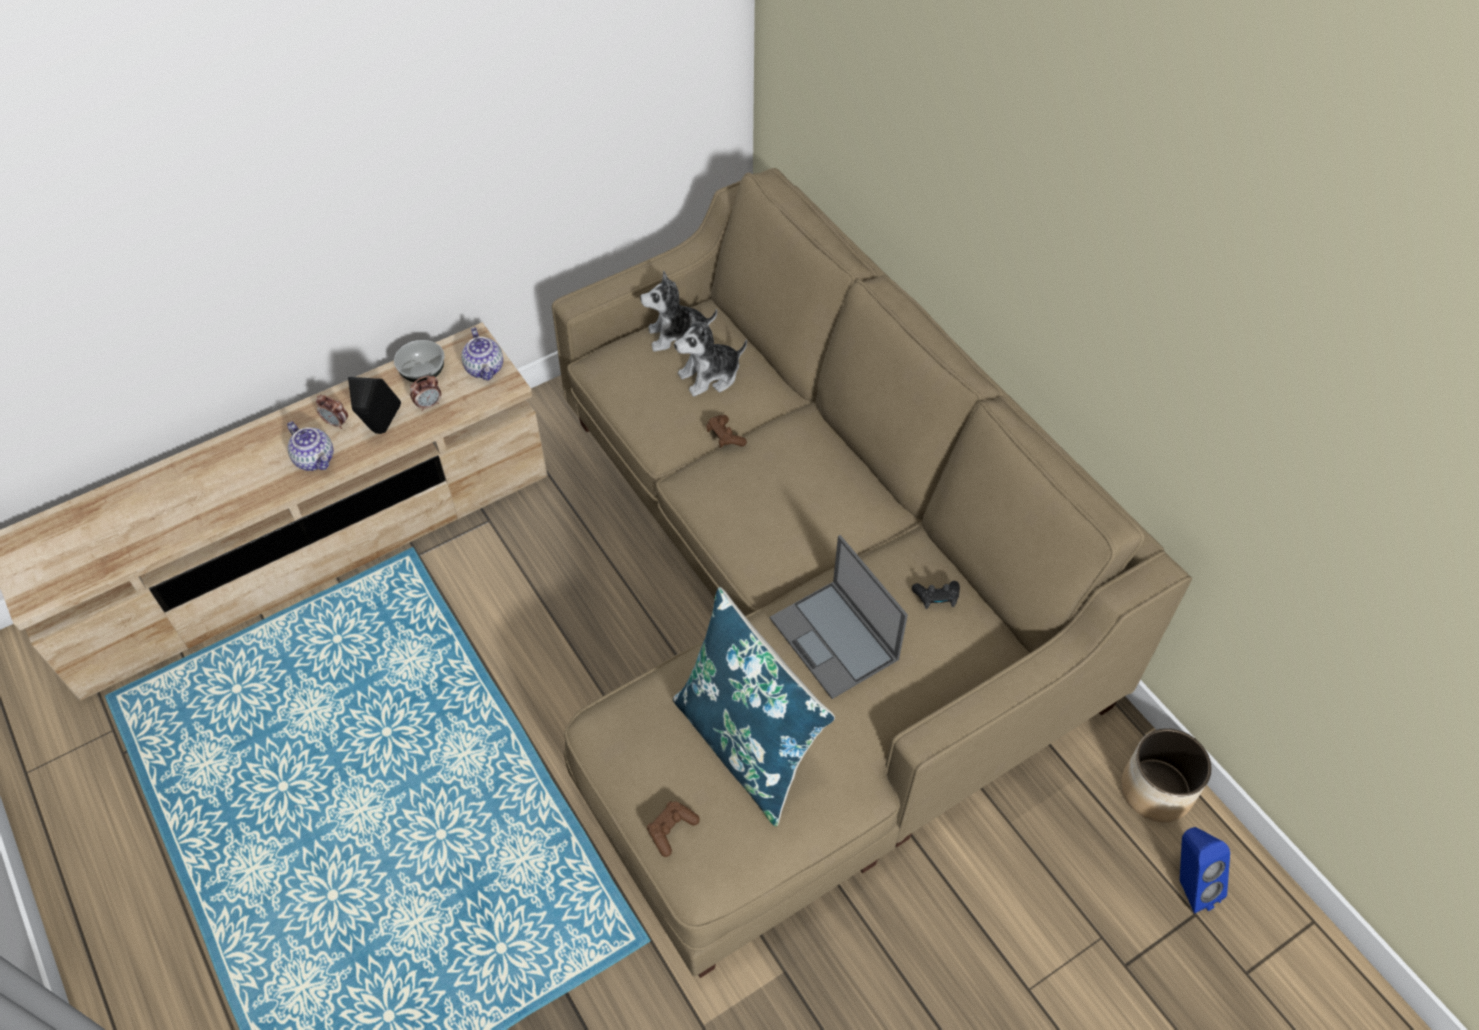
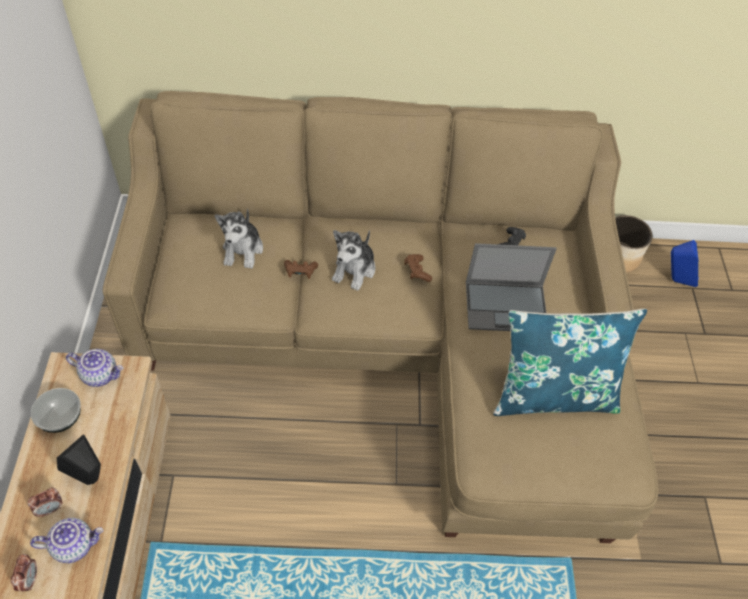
camera: 60 degrees left, 0 degrees up
(429, 404) = (98, 431): alarm clock -> alarm clock (30, 579)
(671, 830) = (590, 471): brown game controller -> brown game controller (416, 271)
(677, 336) = (190, 247): plush toy -> plush toy (354, 270)

